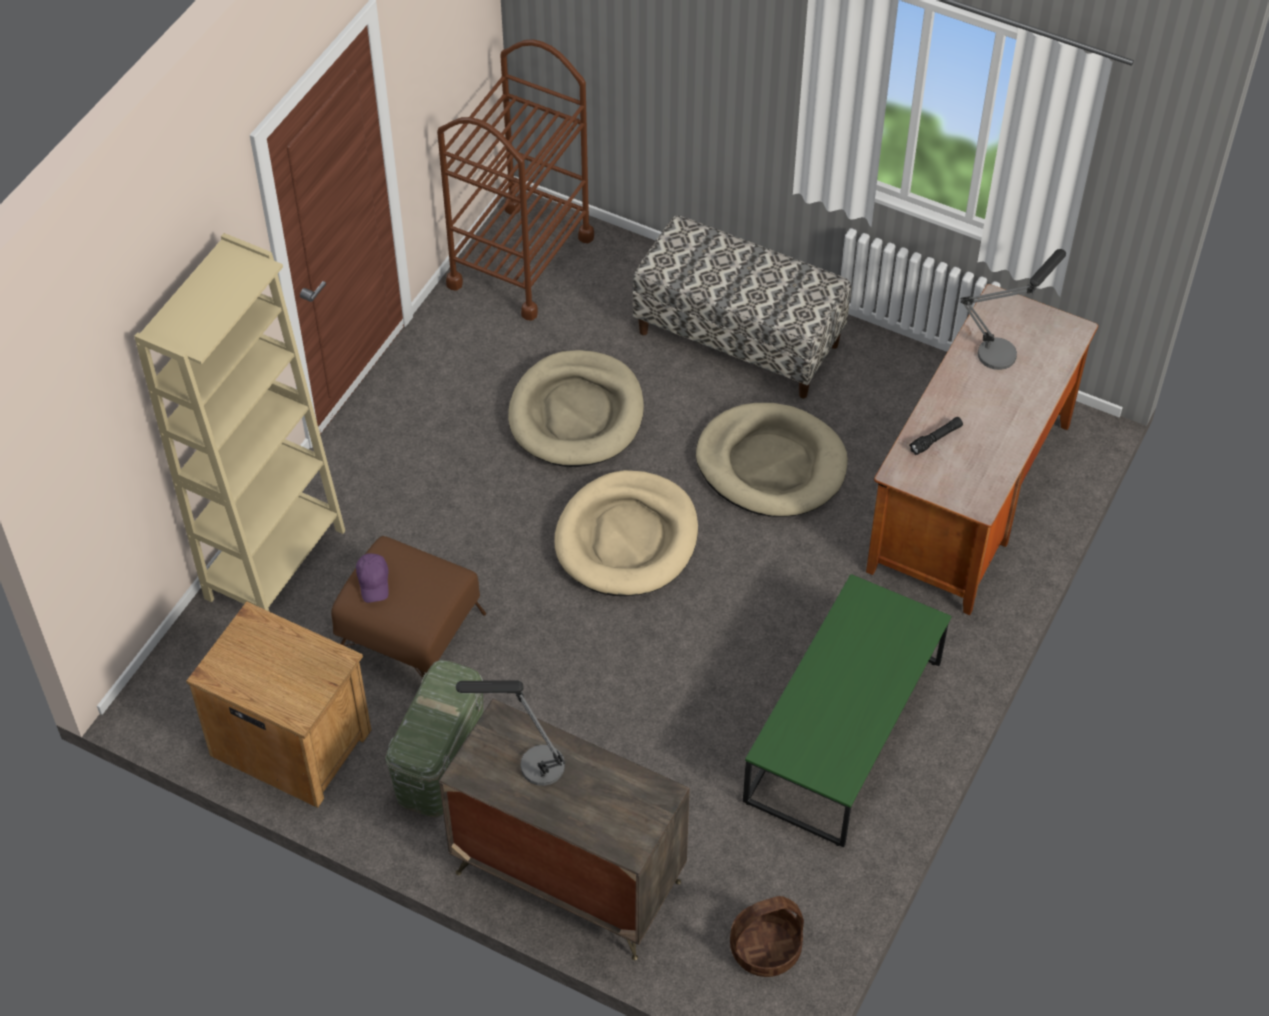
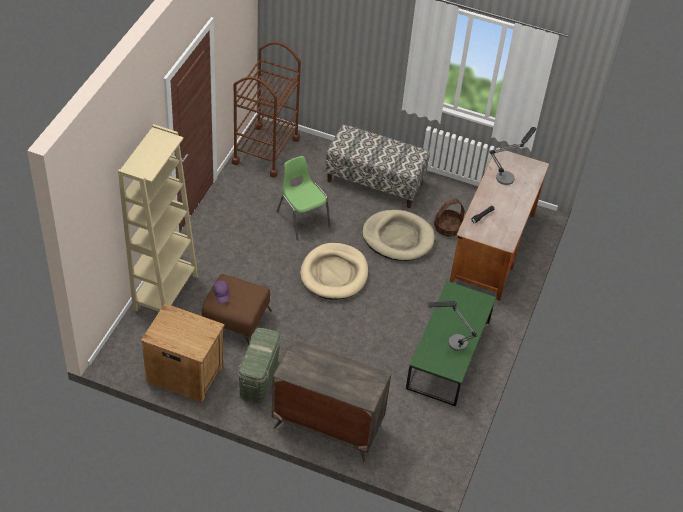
camera: 10 degrees left, 5 degrees down
(528, 764) = (314, 366): table lamp -> table lamp (451, 342)
(576, 414) = (302, 219): beige dog bed -> green chair
(765, 948) = (425, 453): basket -> basket (447, 228)

